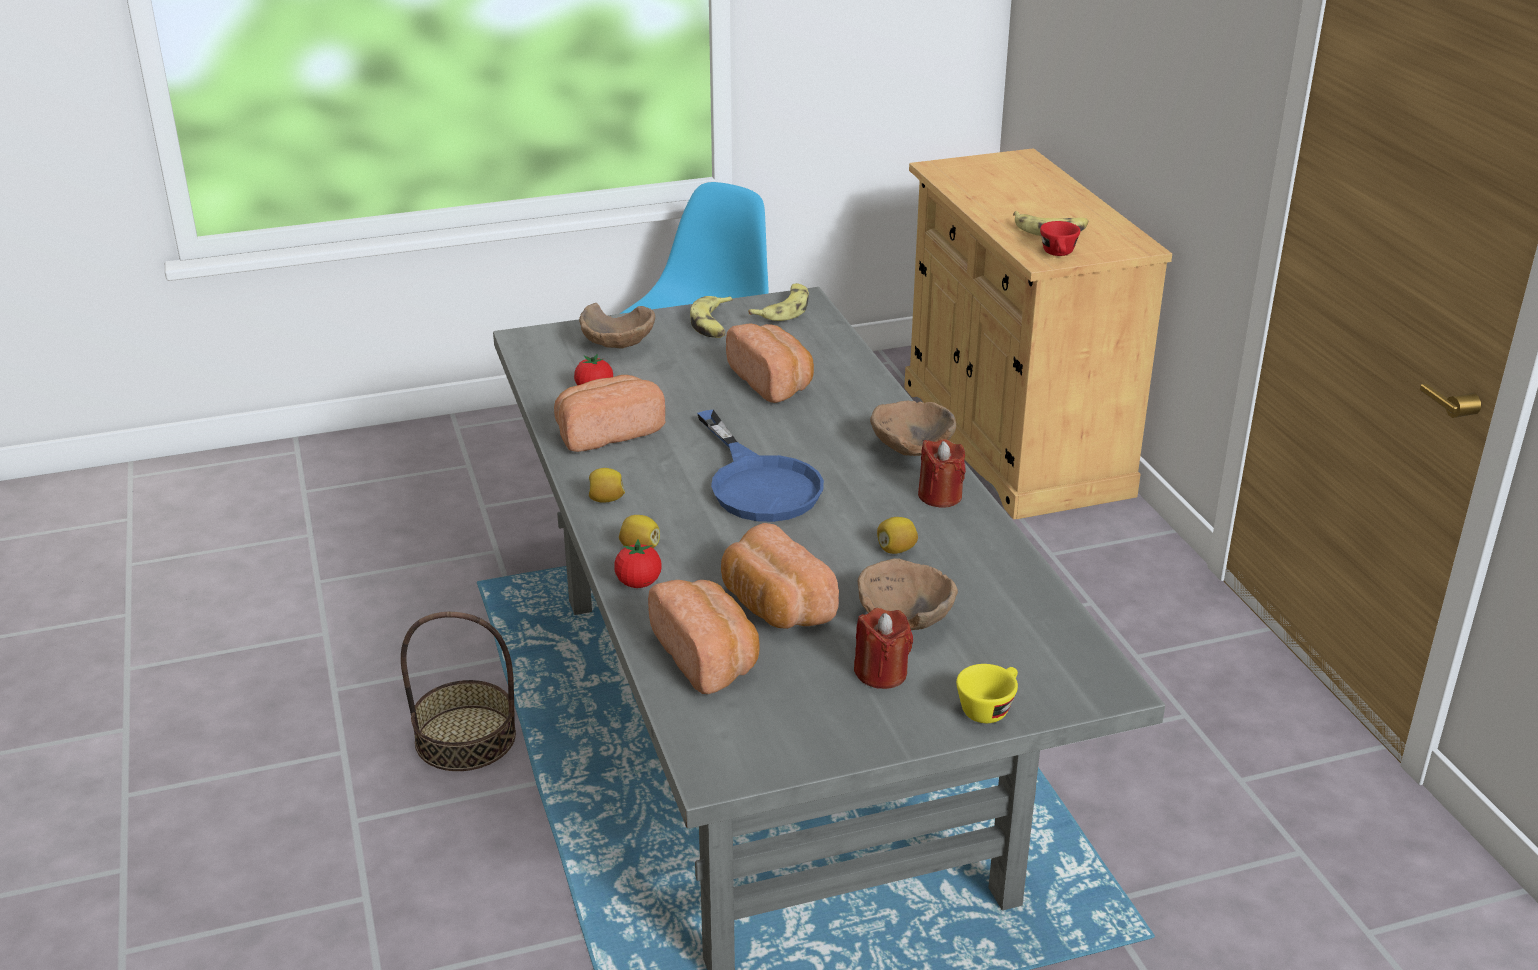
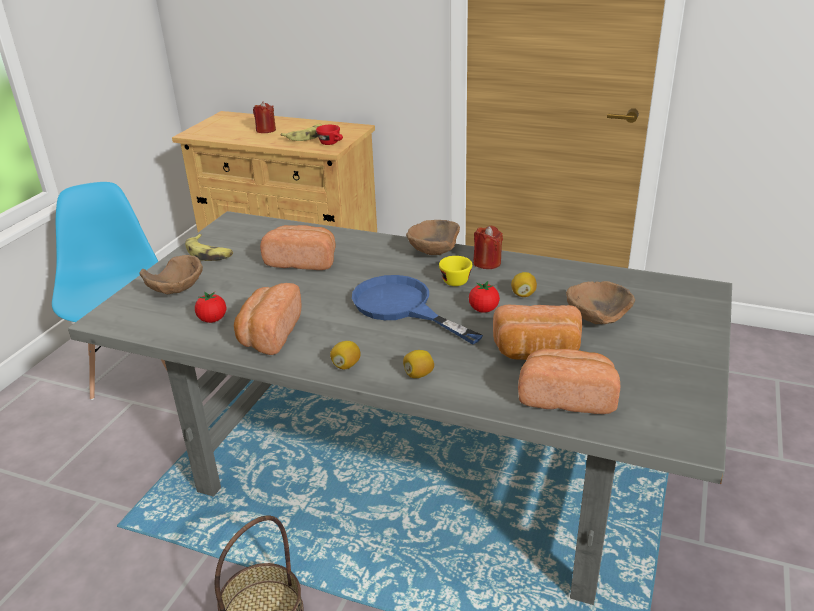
camera: 50 degrees left, 0 degrees up
(638, 583) = (458, 391): tomato -> tomato (483, 310)
(758, 483) = (402, 307): blue frying pan -> blue frying pan turned 150 degrees counterclockwise
(783, 310) = (233, 229): banana -> none
(881, 673) = (638, 346): red candle -> red candle (266, 130)
(989, 707) = (698, 327): yellow cup -> yellow cup (454, 279)

